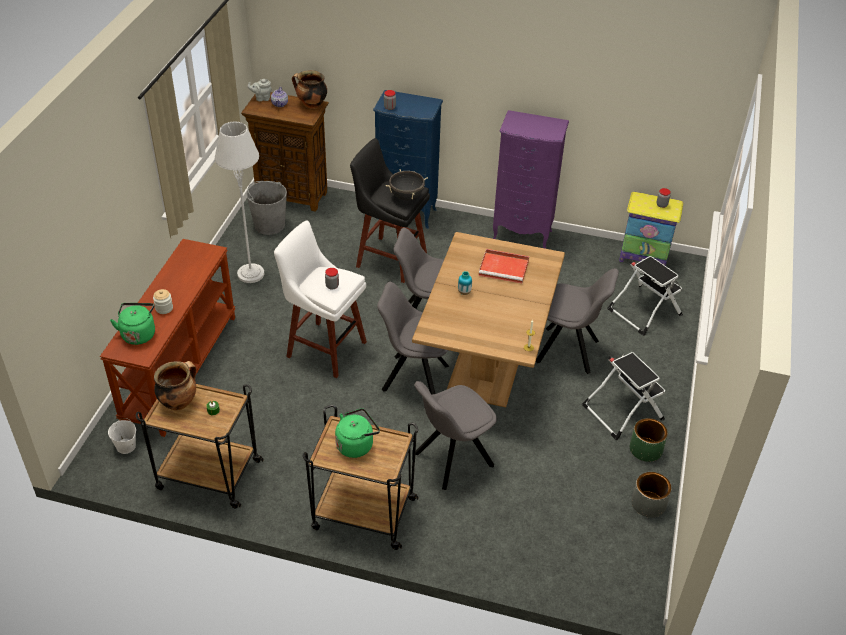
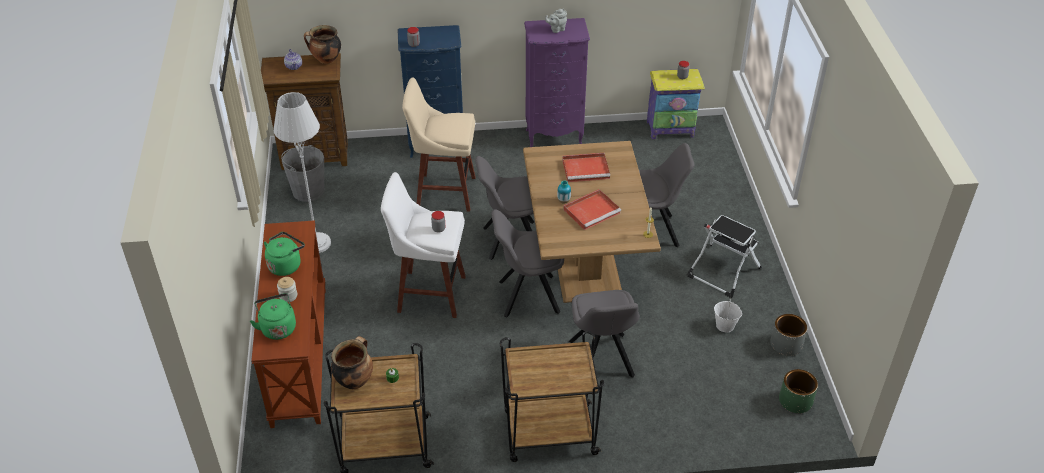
camera: 20 degrees left, 0 degrees up
(126, 446) = (287, 445): white bucket -> white bucket (725, 326)
(262, 98) = (272, 65): grey teapot -> grey teapot (556, 29)
(356, 445) = (544, 367): green kettle -> green kettle (286, 265)
(390, 259) = (444, 192): black stool -> beige stool
(406, 197) = (459, 127): black cooking pot -> none
(452, 459) = (602, 359): grey chair -> grey chair turned 45 degrees counterclockwise
(486, 309) = (592, 211): none -> red tray
(644, 310) = (695, 176): step ladder -> none
(645, 450) = (760, 298): green planter -> green planter (795, 401)

